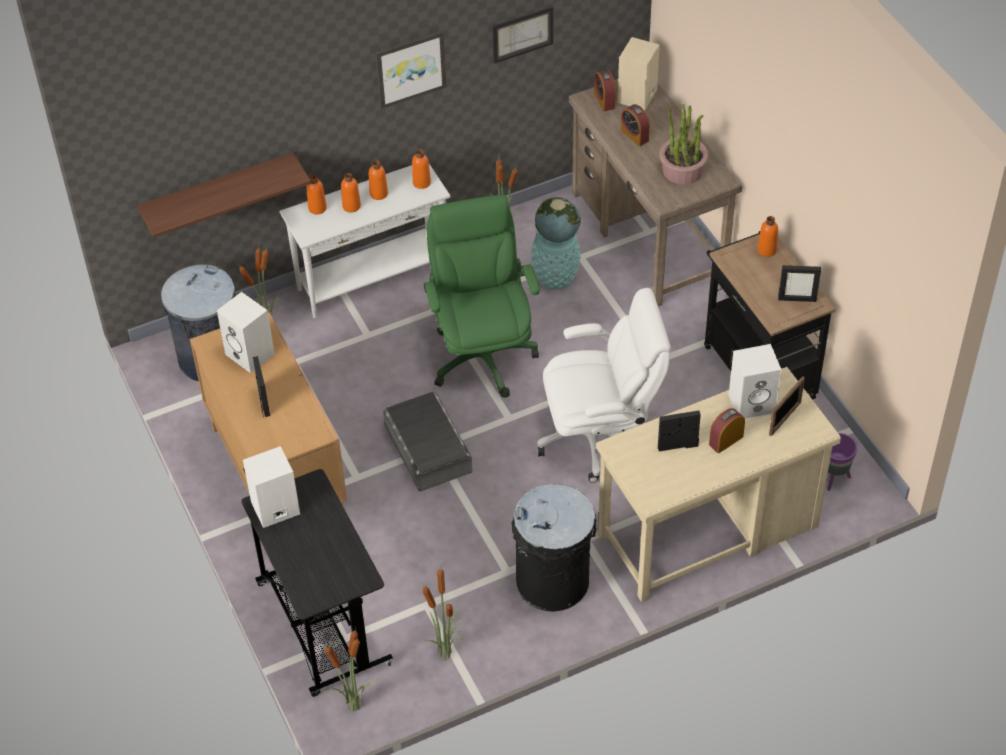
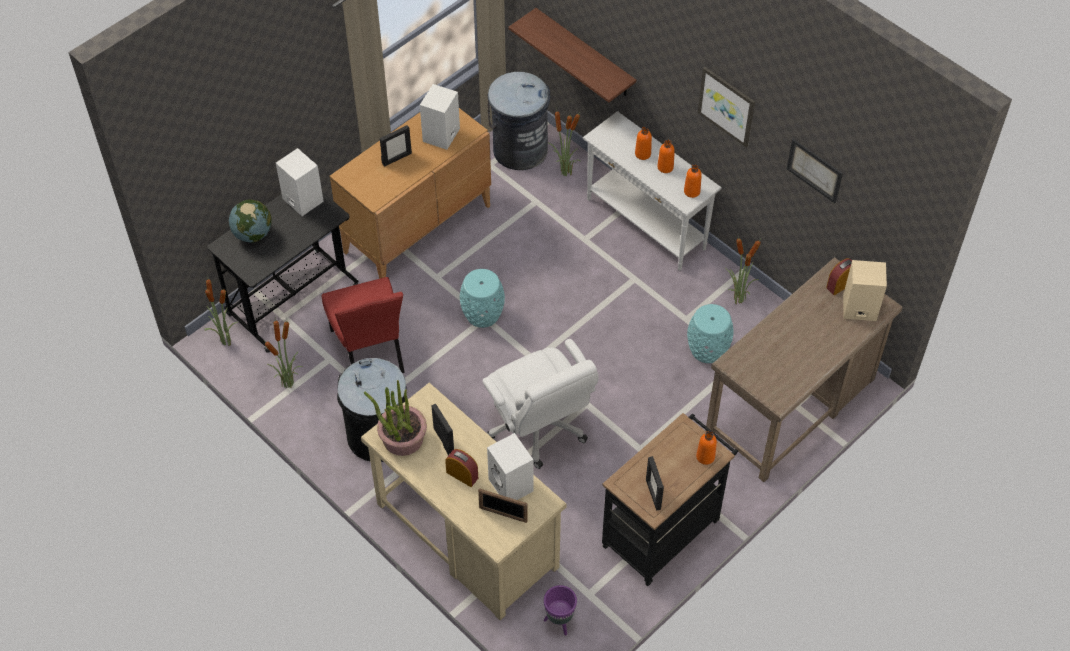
camera: 70 degrees right, 5 degrees up
(317, 208) = (630, 133): orange bottle -> none
(427, 448) = (482, 314): grey storage box -> turquoise stool
(428, 563) = (369, 348): none -> red chair
(482, 351) = (599, 321): green office chair -> none
(557, 235) = (713, 319): globe -> globe (253, 234)
(634, 135) = (805, 319): alarm clock -> none
(682, 171) = (777, 366): potted plant -> potted plant (402, 438)

